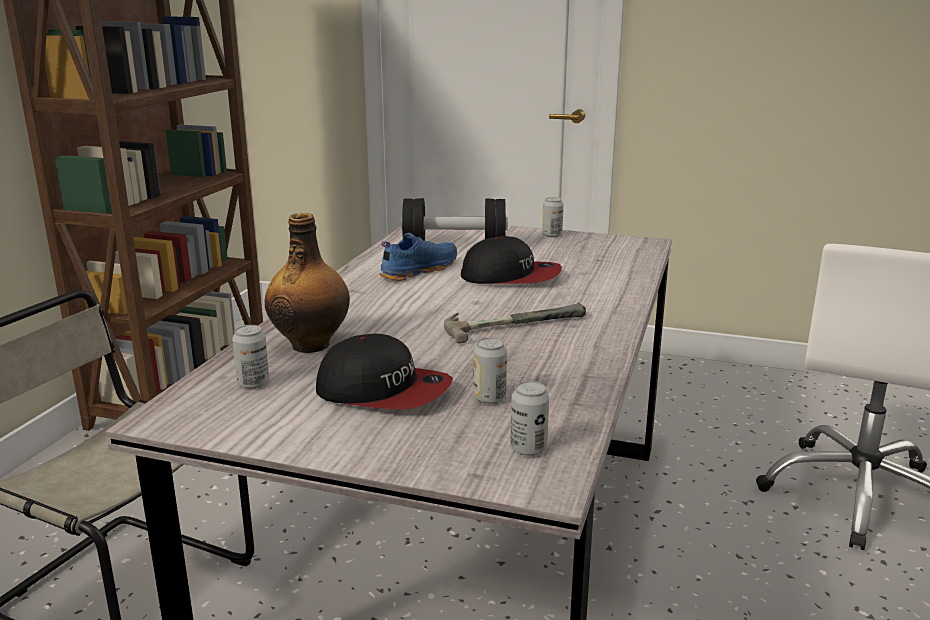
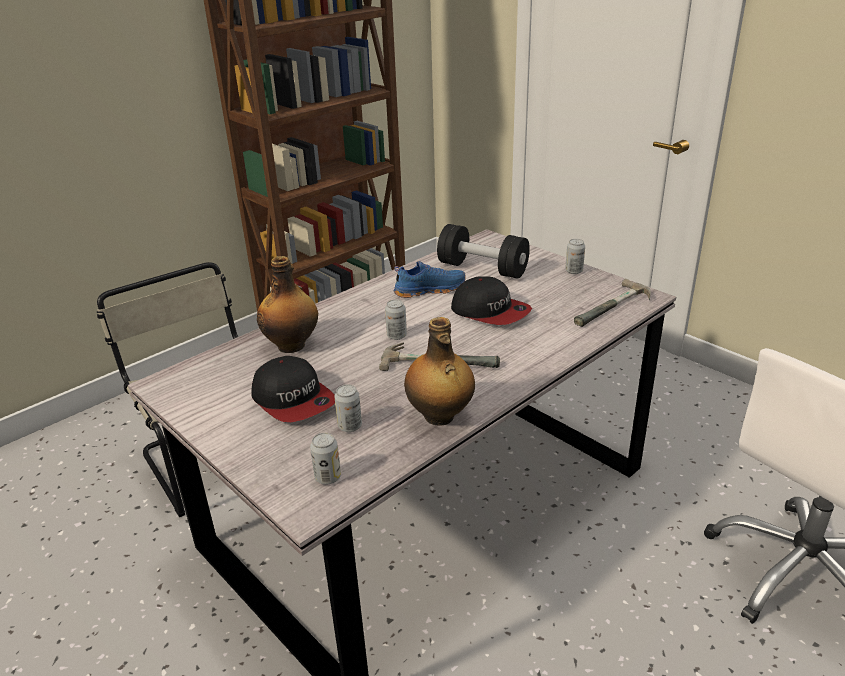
camera: 30 degrees right, 10 degrees up
(253, 383) = (229, 370): can -> can (396, 336)
(579, 367) = (439, 416): none -> bottle
(631, 255) = (615, 309): none -> hammer

